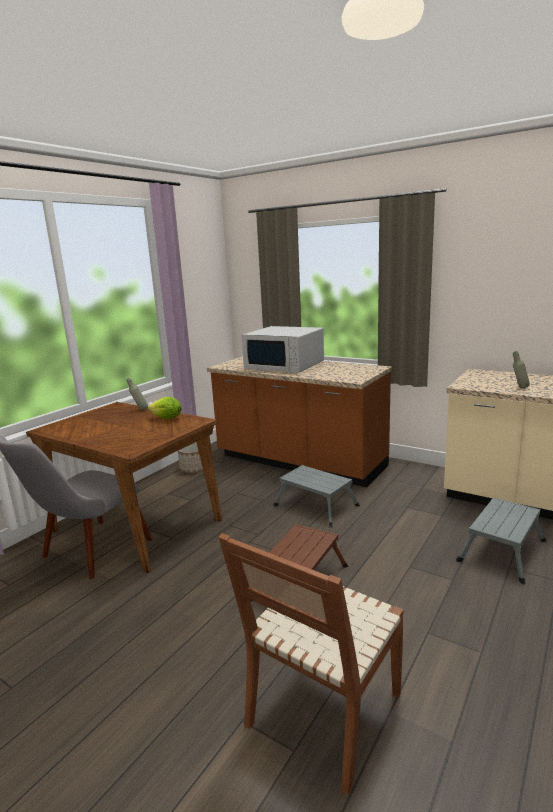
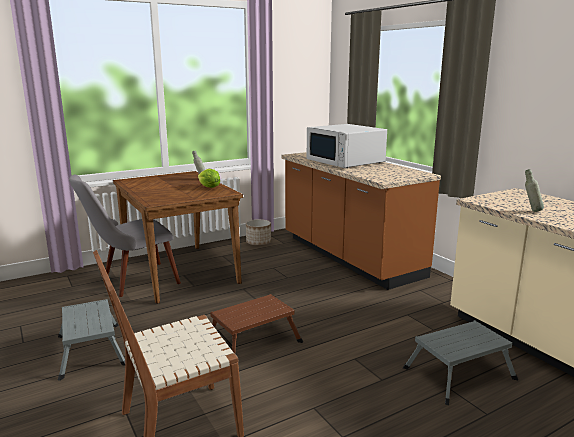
camera: 25 degrees right, 0 degrees up
(315, 505) = (326, 292): grey step ladder -> grey step ladder (91, 349)

